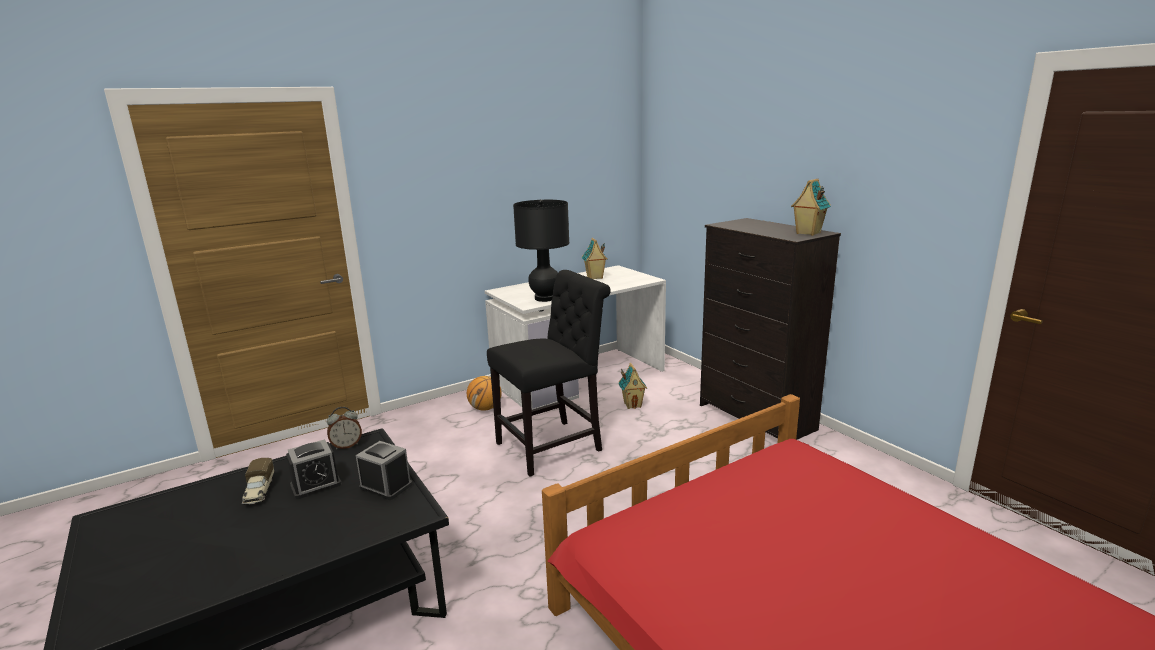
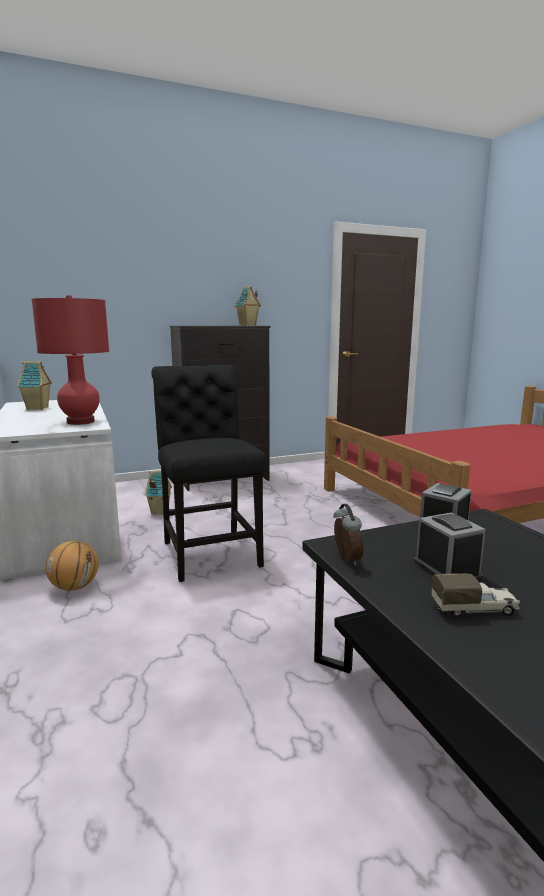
camera: 80 degrees left, 5 degrees down
(545, 298) = (80, 422): black table lamp -> red table lamp

